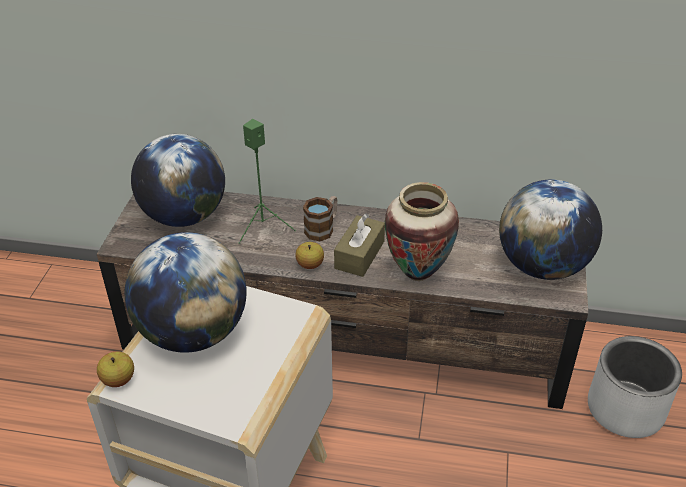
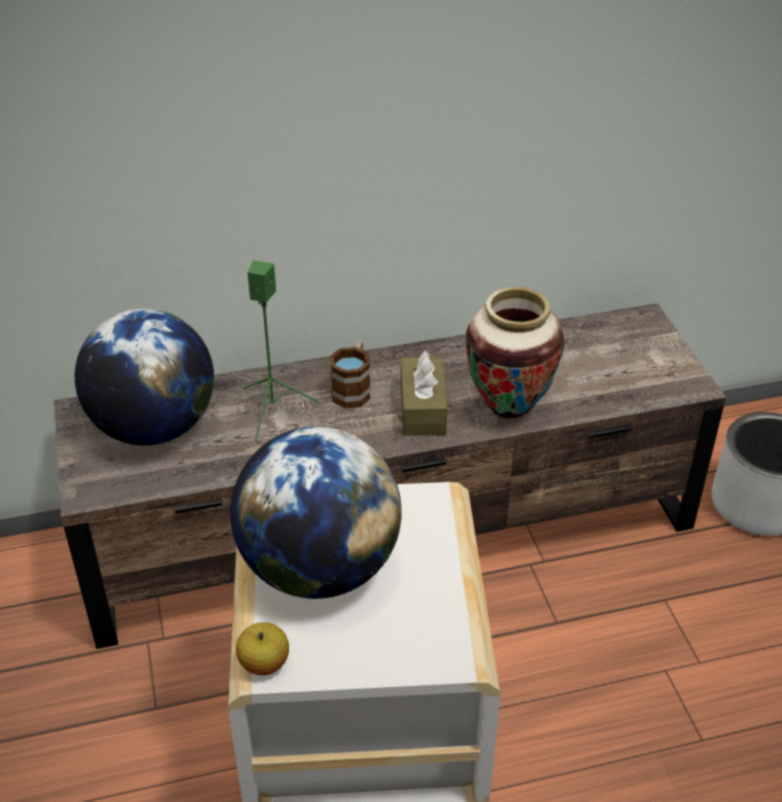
camera: 25 degrees left, 0 degrees up
(310, 265) = (369, 440): apple -> none
(542, 266) = (642, 359): globe -> none

